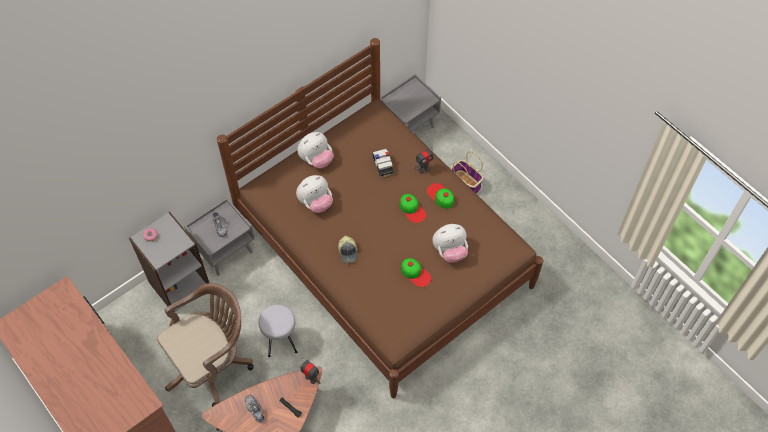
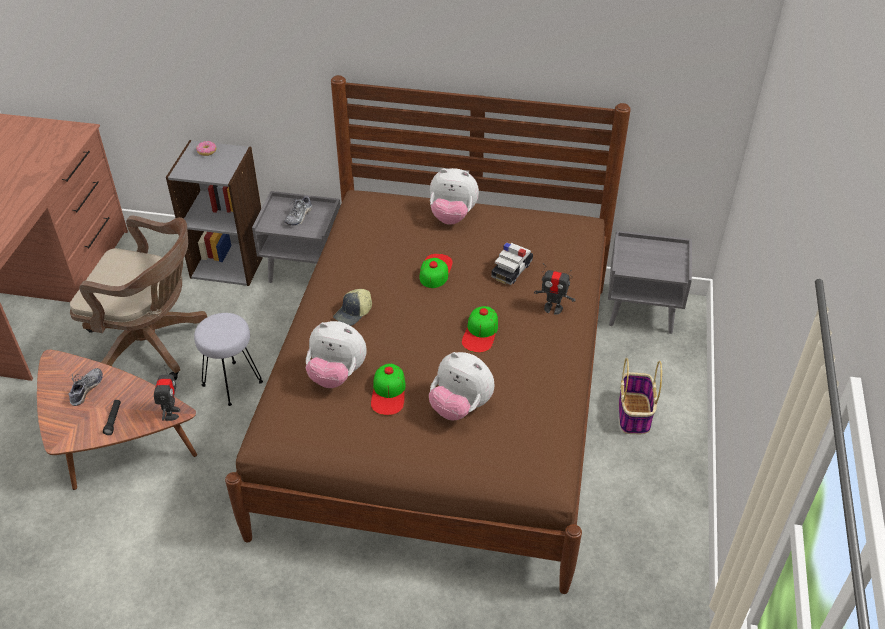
camera: 50 degrees right, 15 degrees down
(316, 203) = (392, 248): plush toy -> plush toy (336, 375)
(440, 196) = (533, 347): cap -> cap (435, 270)

